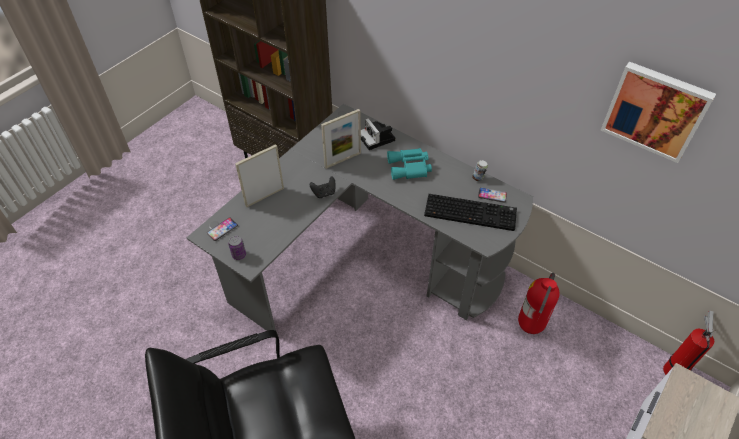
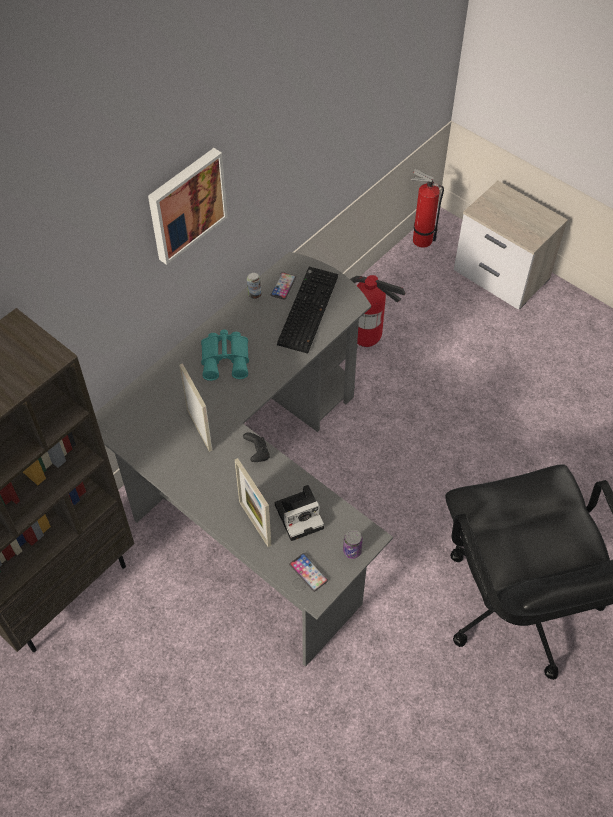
camera: 85 degrees left, 5 degrees up
(377, 139) = (165, 388): camera -> camera (300, 515)
(655, 110) = (340, 73): picture -> picture (186, 204)

